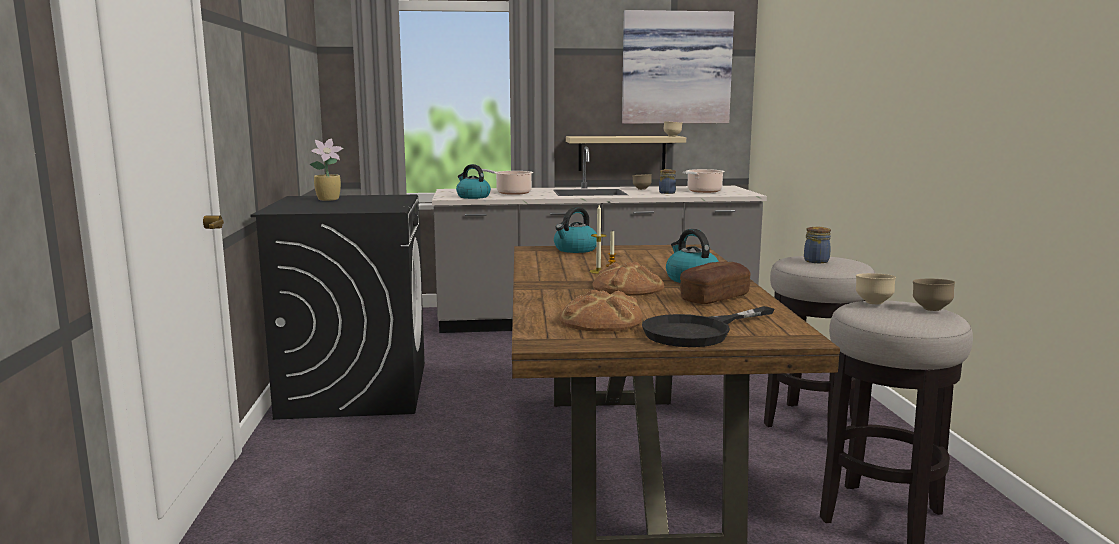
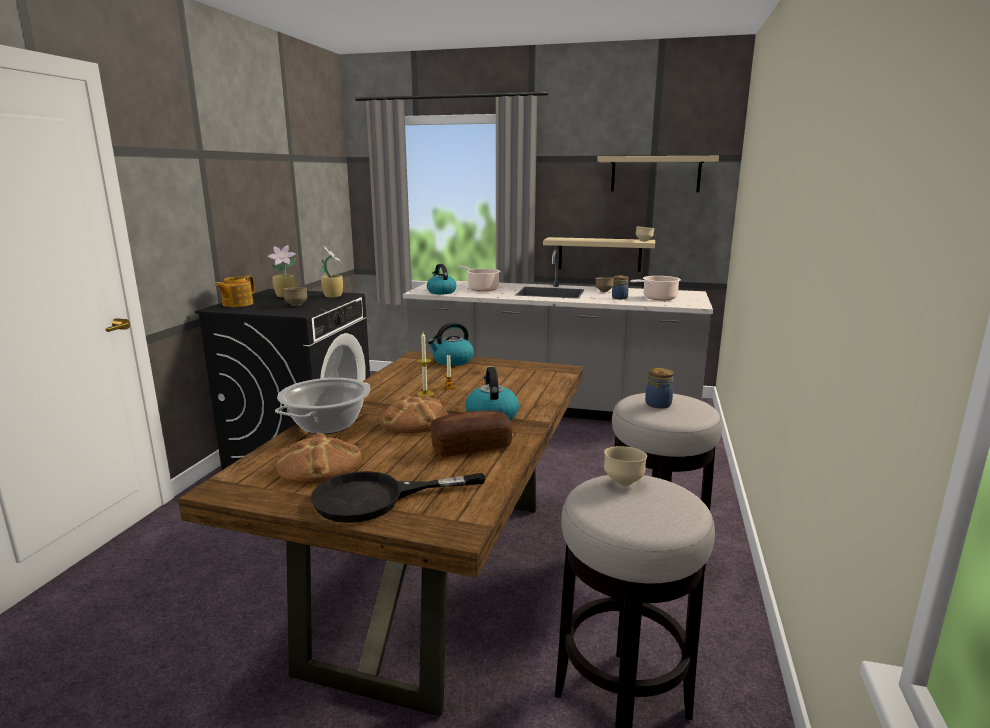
camera: 20 degrees right, 5 degrees up
(289, 207) = (237, 304): none -> teapot
(387, 197) = (333, 296): none -> potted plant
(549, 298) = (327, 425): none -> cooking pot
(675, 68) = (655, 174): picture -> beige shelf
(930, 309) = (675, 504): brown bowl -> brown bowl (296, 305)

